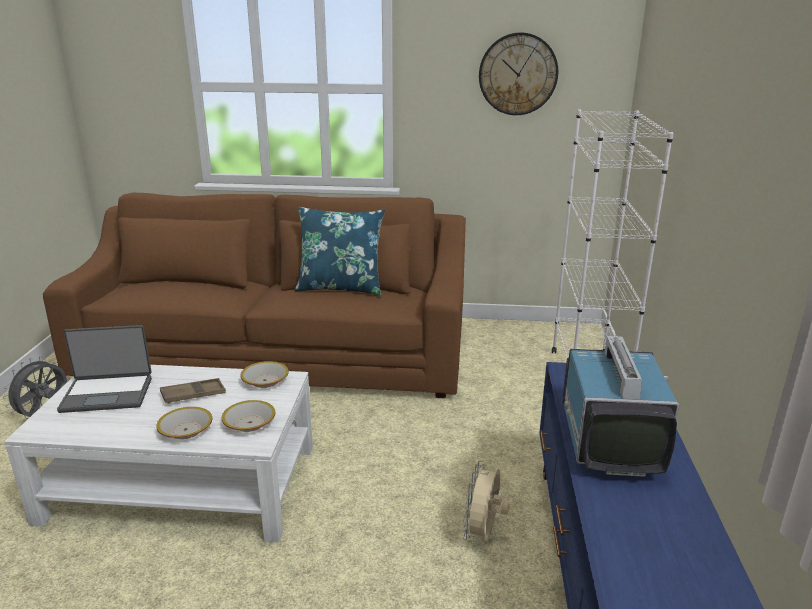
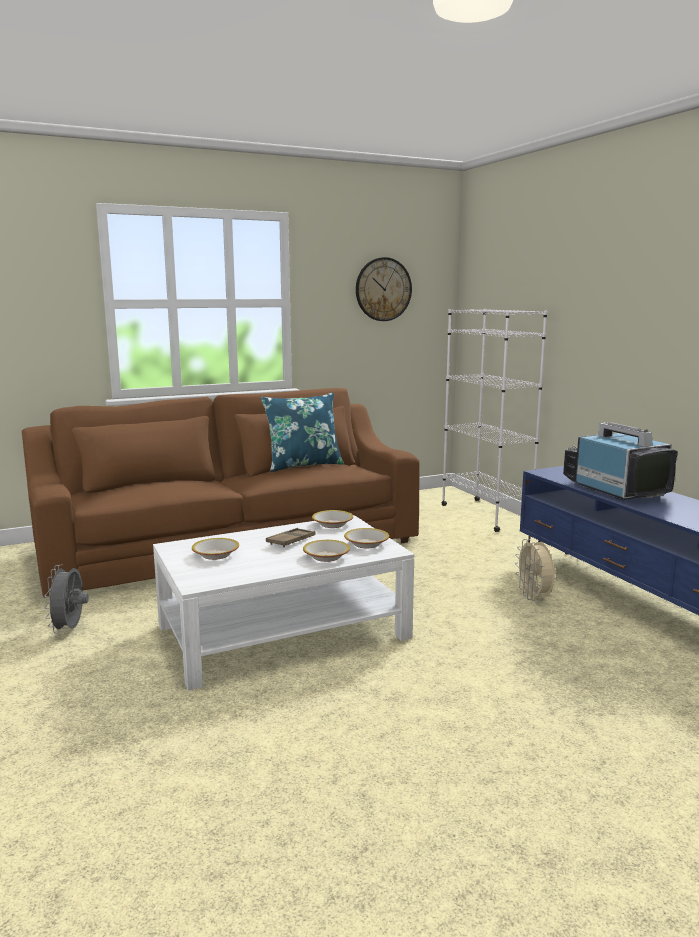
camera: 30 degrees left, 10 degrees down
(108, 393) = (216, 554): laptop -> bowl

